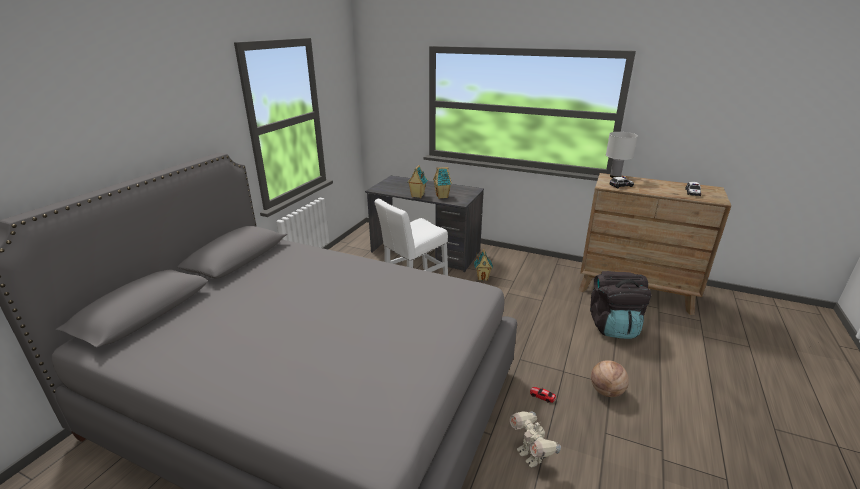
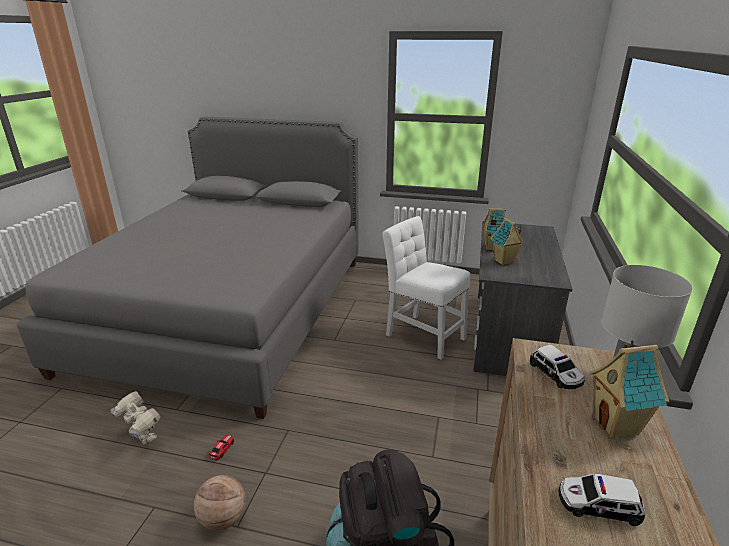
camera: 80 degrees right, 0 degrees up
(482, 277) = (468, 390): toy house -> toy house (616, 425)
(530, 456) = (142, 437): toy robot -> toy robot turned 75 degrees clockwise

